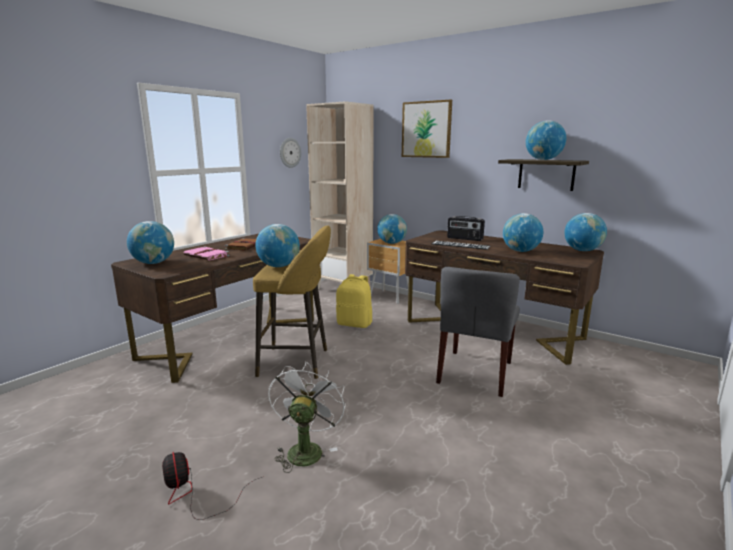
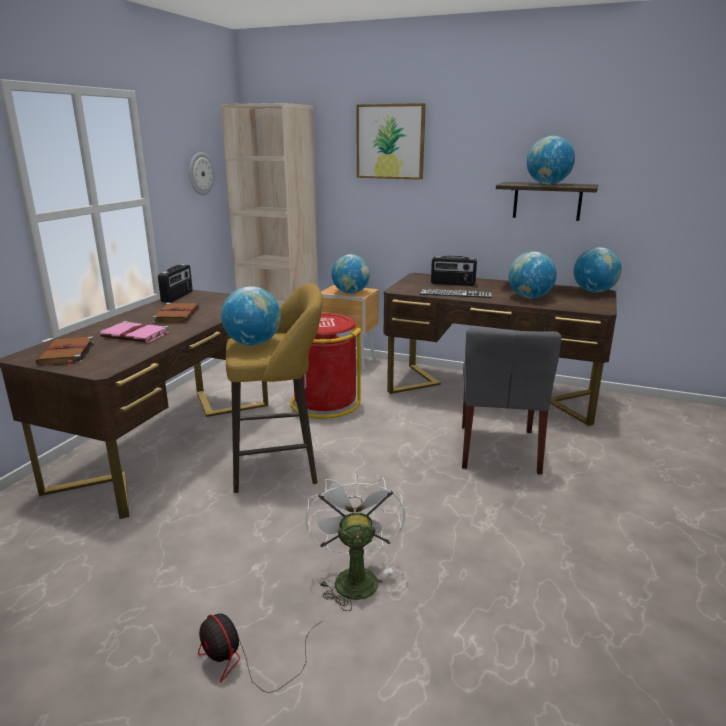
camera: 15 degrees left, 5 degrees up
(154, 263) = (66, 354): globe -> brown book
(256, 235) = (178, 296): none -> radio
(355, 324) = (324, 403): yellow backpack -> red trash can

